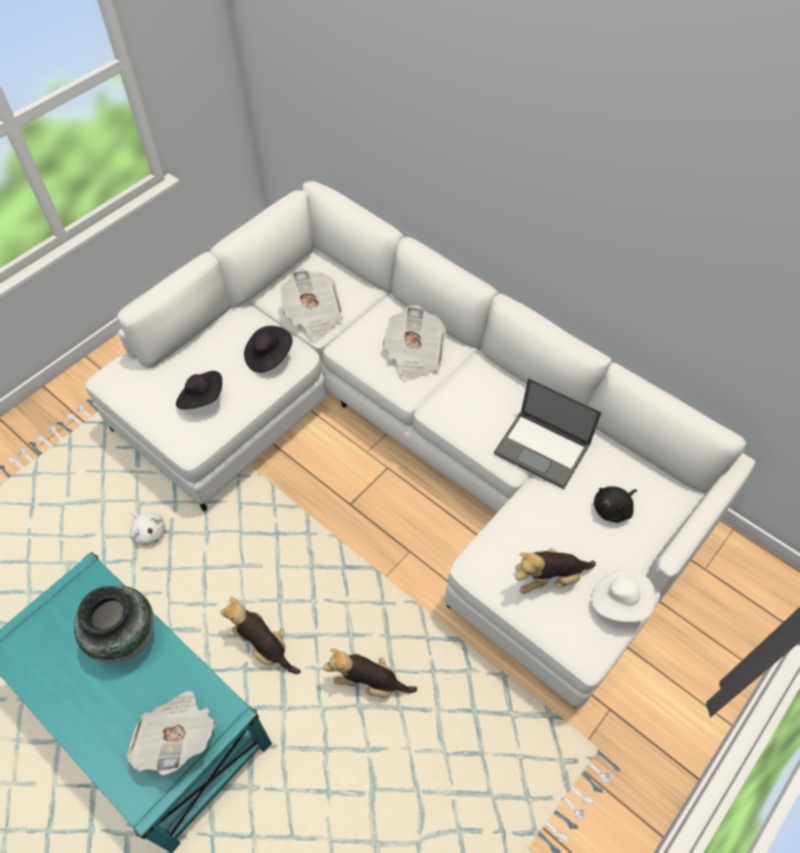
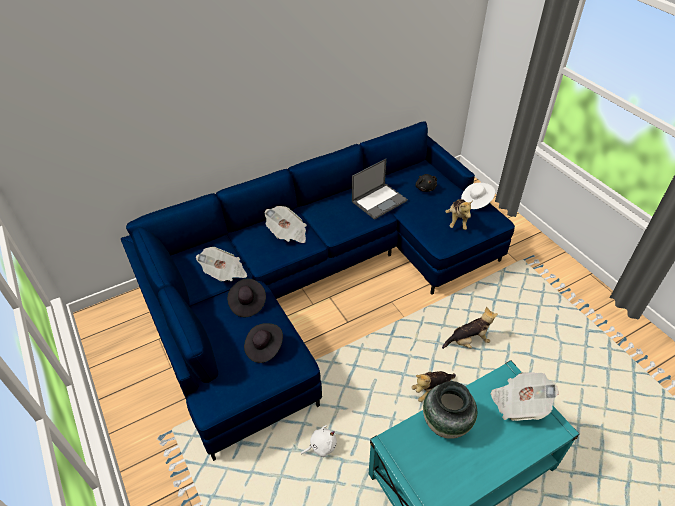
camera: 70 degrees left, 10 degrees down
(369, 682) = (468, 341): plush toy -> plush toy turned 135 degrees counterclockwise
(408, 443) = (316, 282): white sofa -> blue sofa

